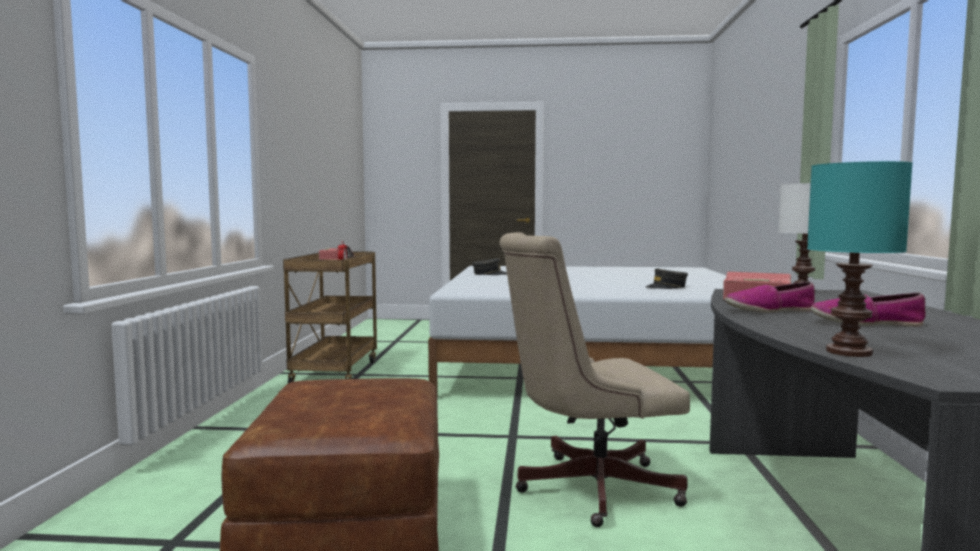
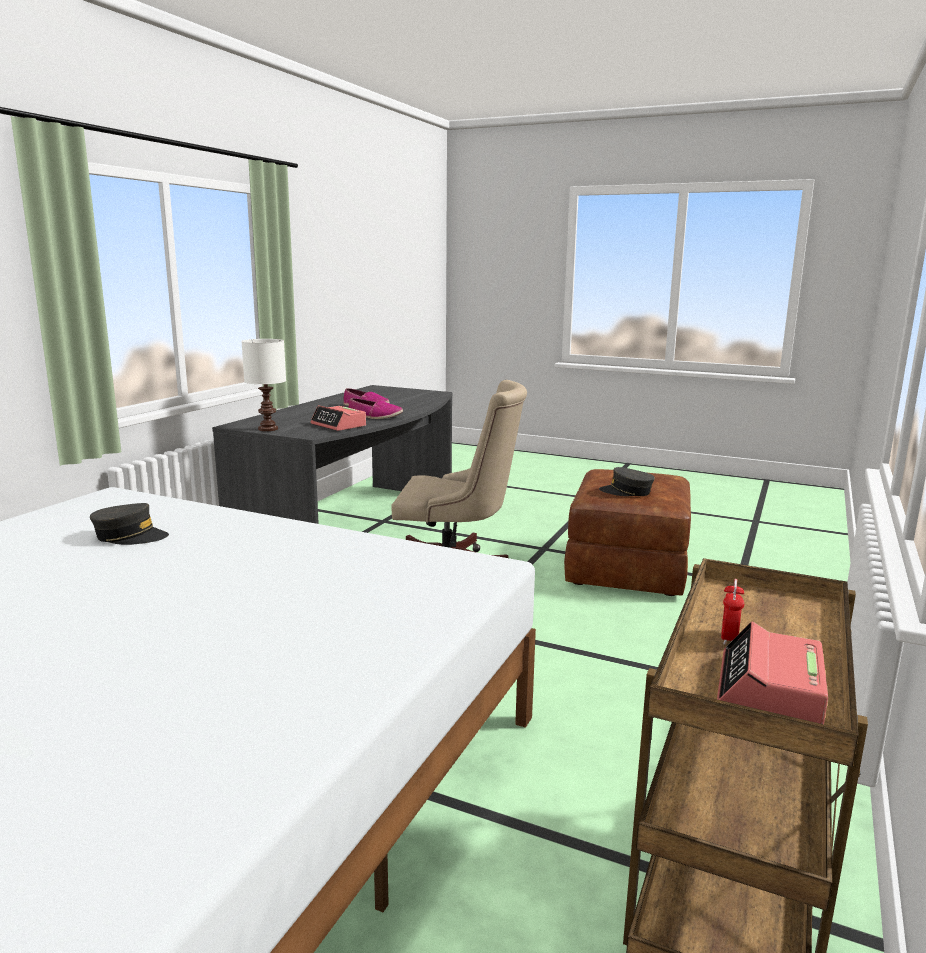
camera: 160 degrees left, 10 degrees up
(489, 274) = (255, 718): grey cap -> grey cap (626, 492)
(847, 352) = (433, 399): turquoise table lamp -> none

